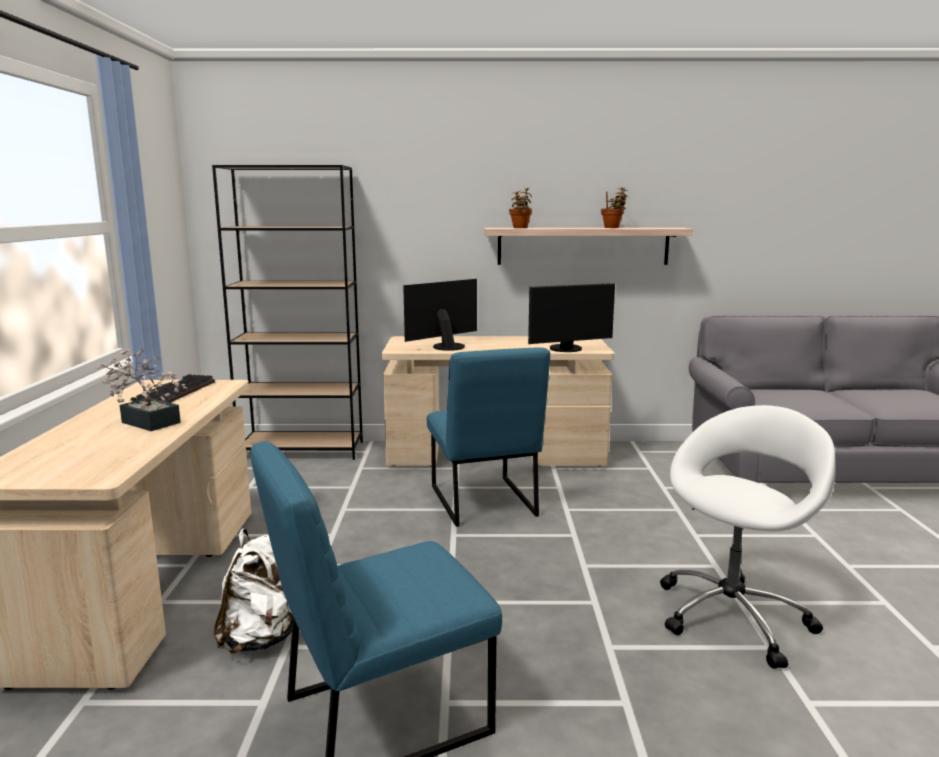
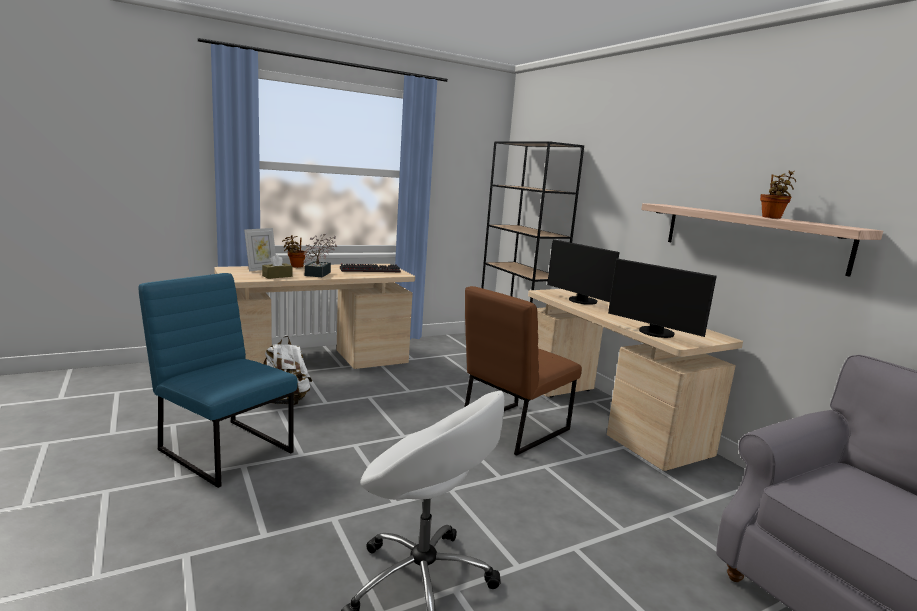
camera: 60 degrees right, 0 degrees up
(42, 453) = (261, 269): none -> picture frame
(126, 447) = (277, 276): none -> brown tissue box
(446, 346) = (580, 301): monitor -> monitor turned 150 degrees counterclockwise
(483, 502) = (513, 428): blue chair -> brown chair
(520, 228) = (677, 206): potted plant -> potted plant (295, 266)

